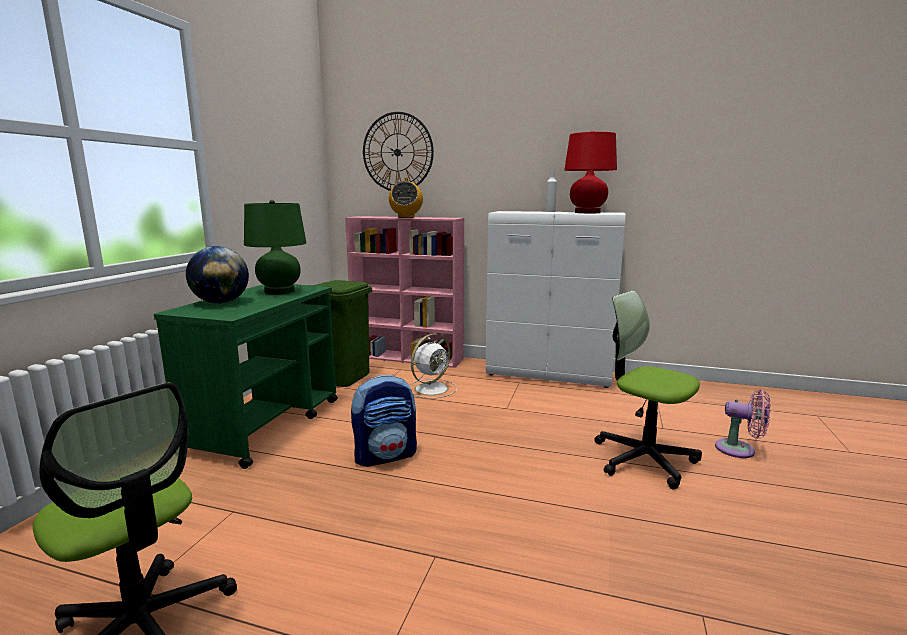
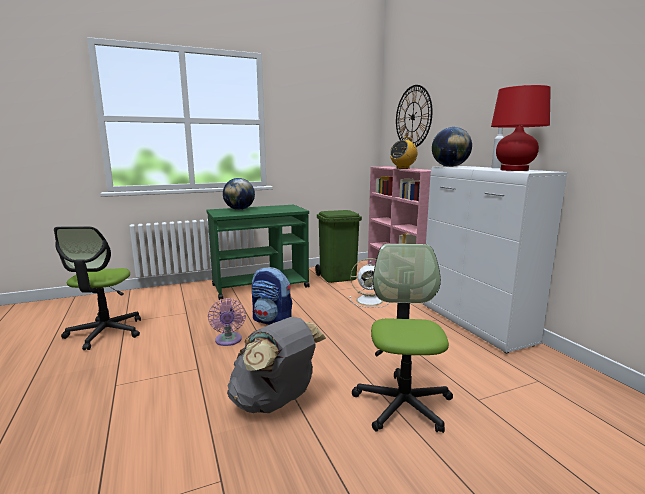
camera: 50 degrees right, 0 degrees up
(279, 291) = (278, 209): green table lamp -> none
(505, 212) = (450, 166): none -> globe
(580, 524) = (275, 402): none -> grey backpack
(739, 450) = (512, 455): pink fan -> pink fan (228, 341)

